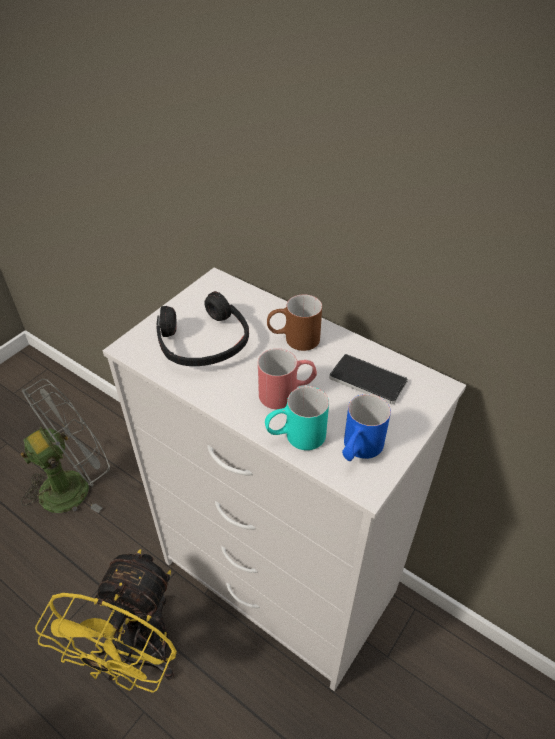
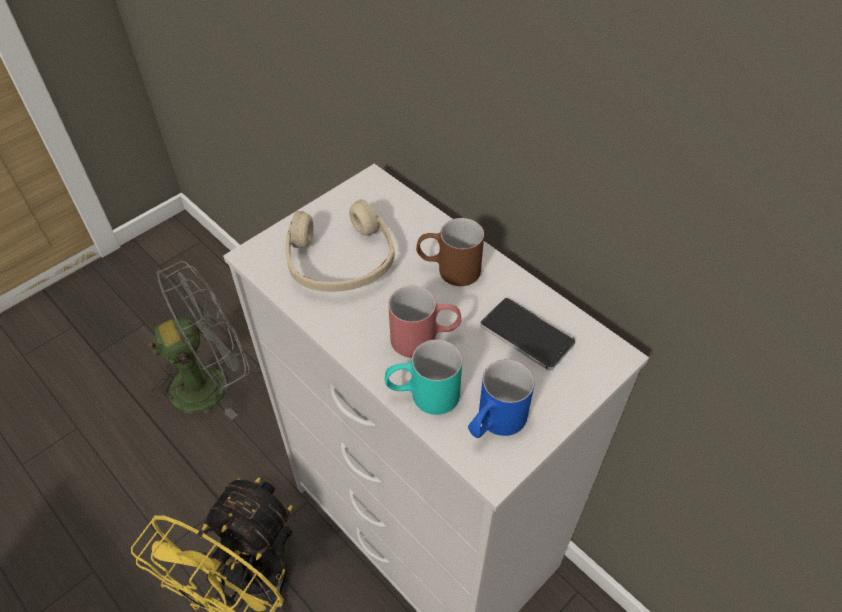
camera: 10 degrees right, 5 degrees up
(203, 342) = (340, 260): black headphones -> beige headphones

